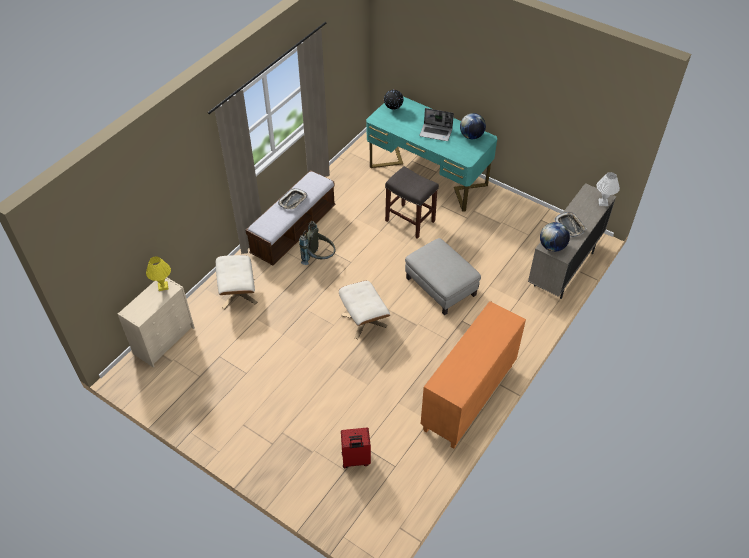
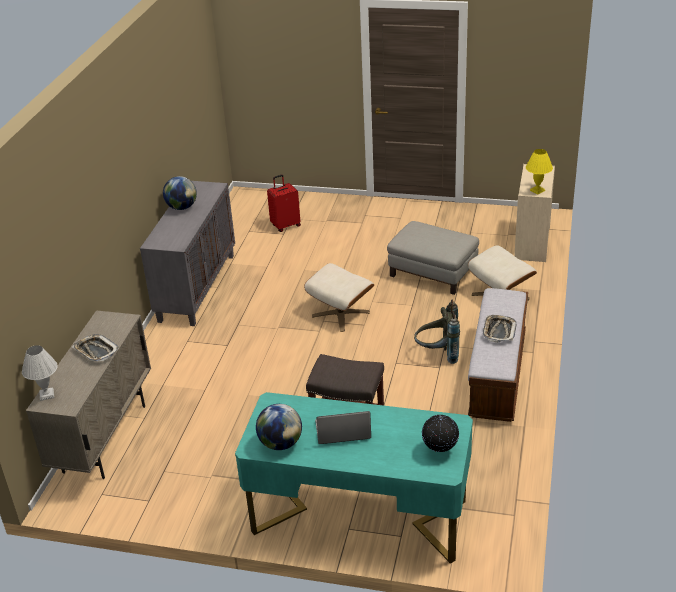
camera: 160 degrees right, 15 degrees down
(440, 286) = (267, 370): grey ottoman -> grey ottoman (433, 272)
(469, 398) = (196, 287): orange cabinet -> grey cabinet
(552, 246) = (118, 322): globe -> globe (182, 207)

